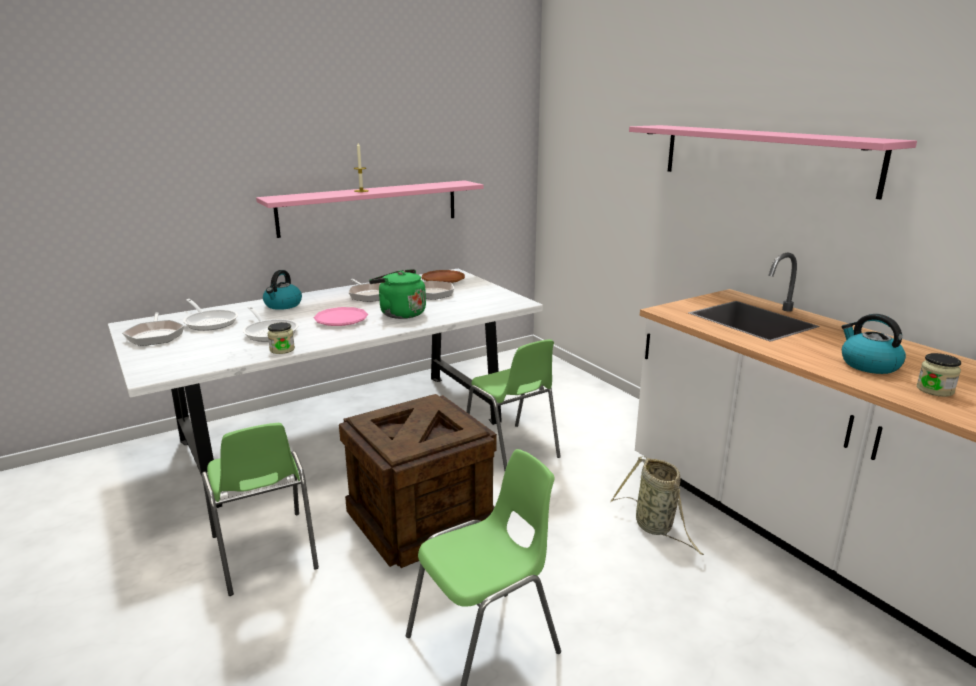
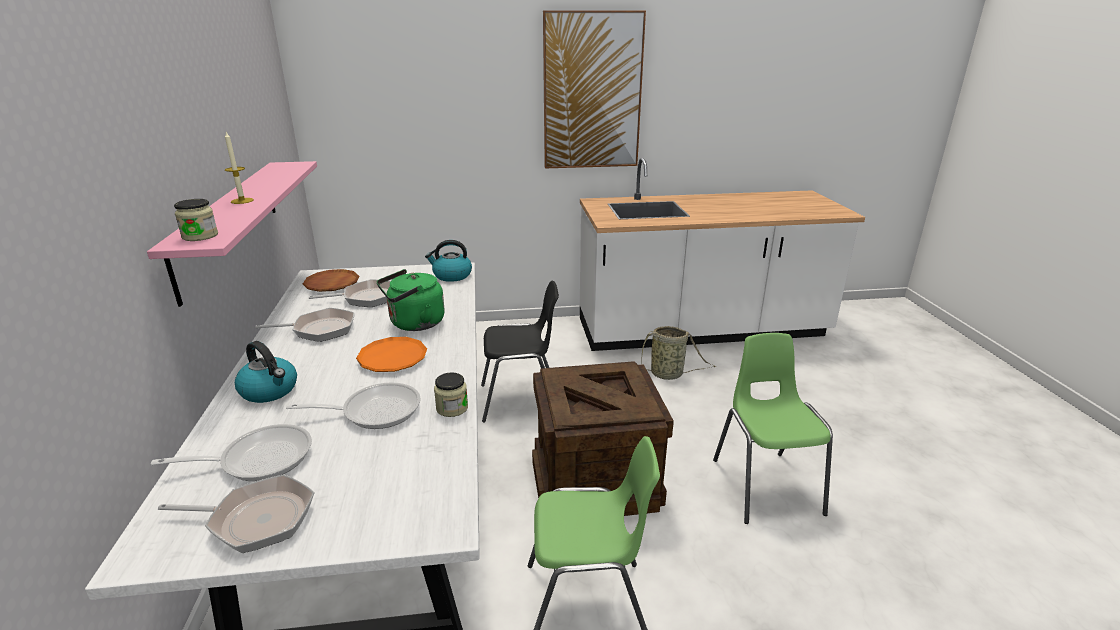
camera: 65 degrees left, 5 degrees up
(341, 320) = (393, 359): pink plate -> orange plate
(511, 450) = (521, 400): green chair -> black chair
(763, 157) = (592, 92): pink shelf -> picture
(868, 365) = (740, 209): kettle -> kettle (451, 275)
(934, 390) = (780, 209): jar -> jar (200, 236)

